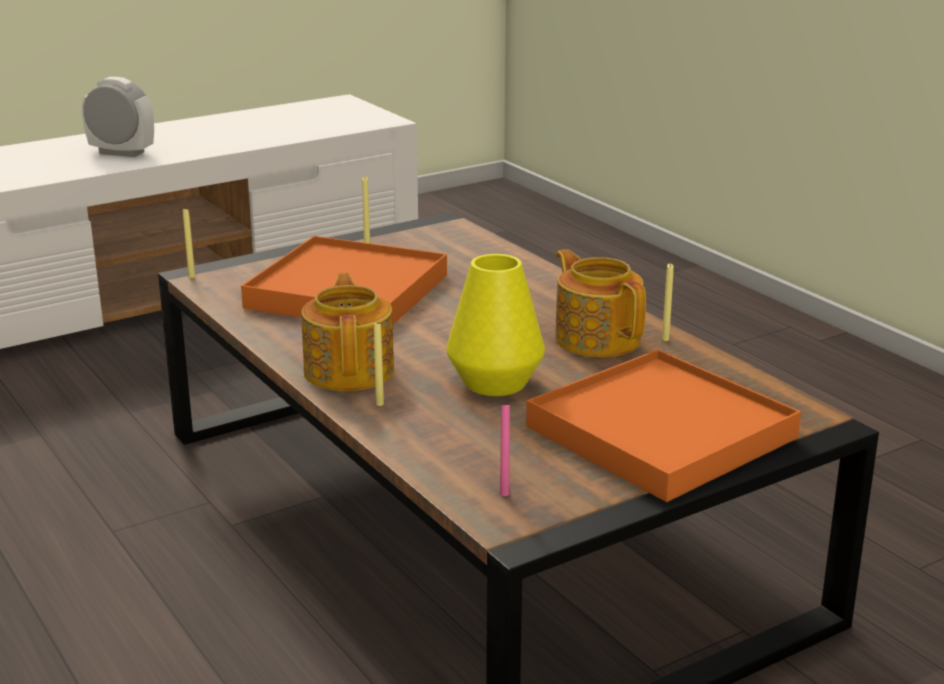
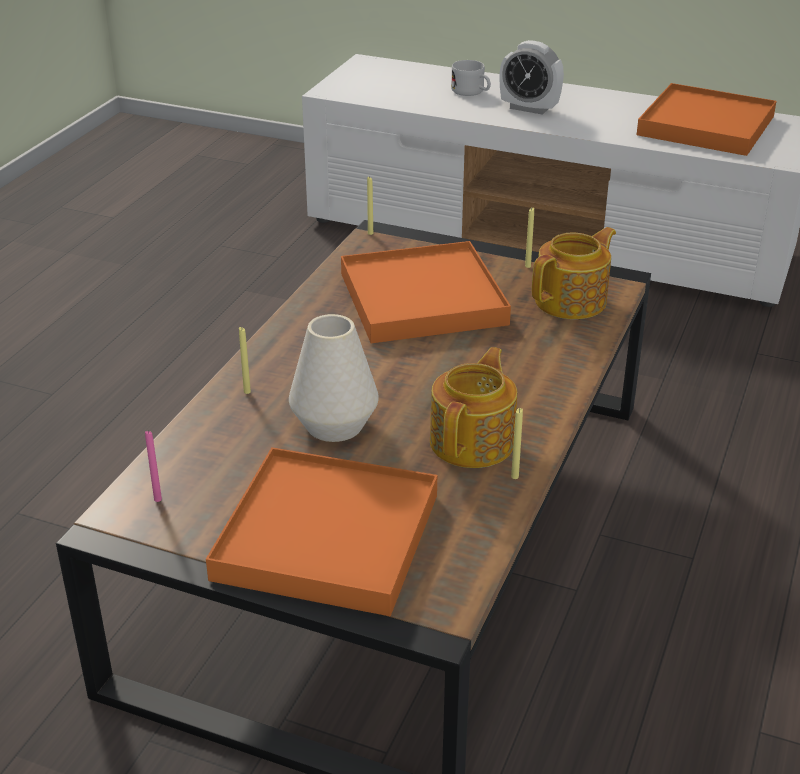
camera: 55 degrees right, 10 degrees up
(39, 159) = (472, 92): none -> white mug
(121, 153) = (529, 108): alarm clock -> alarm clock turned 135 degrees clockwise
(286, 120) = (706, 126): none -> orange tray
(350, 370) = (288, 358): teapot -> teapot (572, 301)
(495, 382) = (335, 425): yellow vase -> white vase

